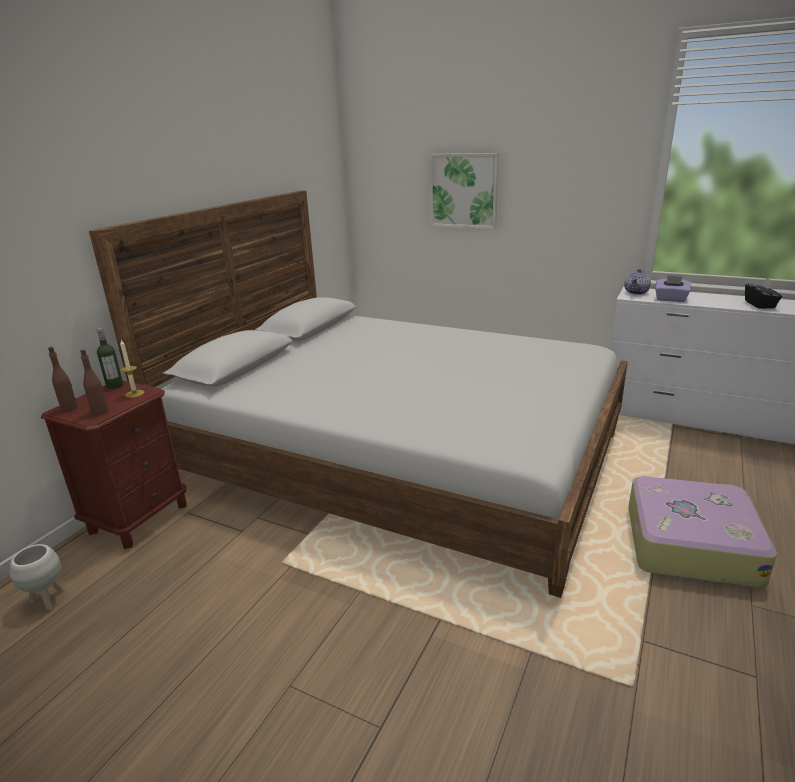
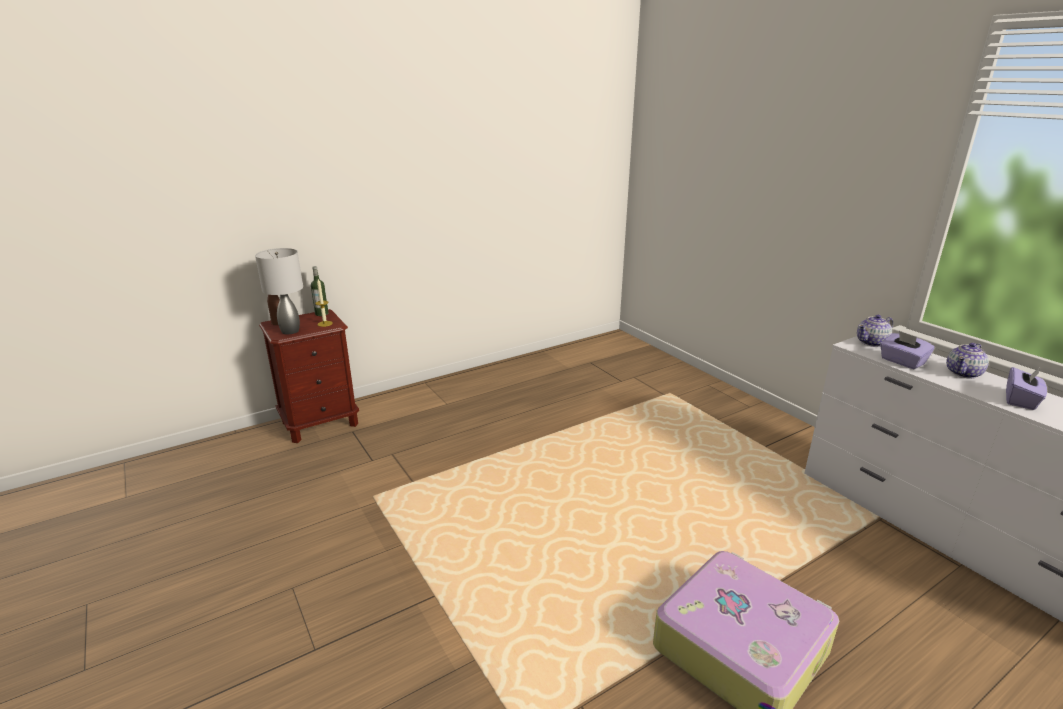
camera: 30 degrees right, 0 degrees up
(48, 600) = (224, 459): white planter -> none
(100, 412) = (290, 331): brown bottle -> grey table lamp
(399, 455) = (548, 443): bed -> none
(463, 191) = (729, 186): picture -> none
(711, 297) = (964, 373): none -> teapot
(760, 305) = (1020, 400): black tissue box -> purple tissue box

